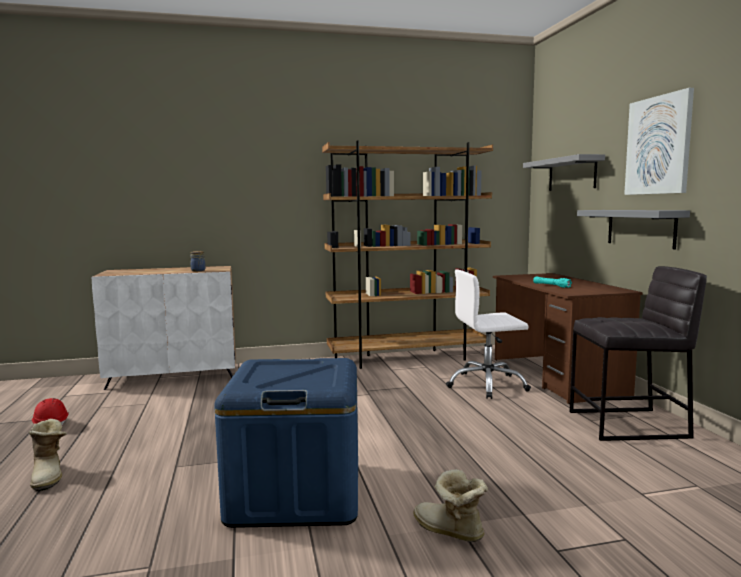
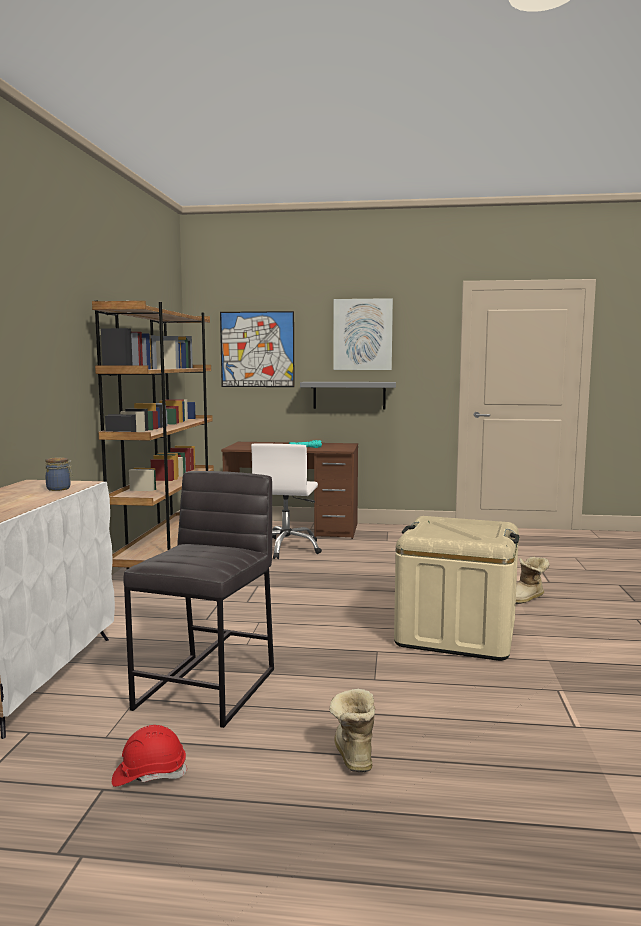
camera: 70 degrees left, 0 degrees up
(50, 475) = (352, 755): boot -> boot turned 90 degrees counterclockwise
(296, 493) = (456, 633): blue storage box -> beige storage box
(572, 174) = (257, 349): grey shelf -> picture
(629, 424) = (401, 535): grey stool -> grey stool (208, 688)

